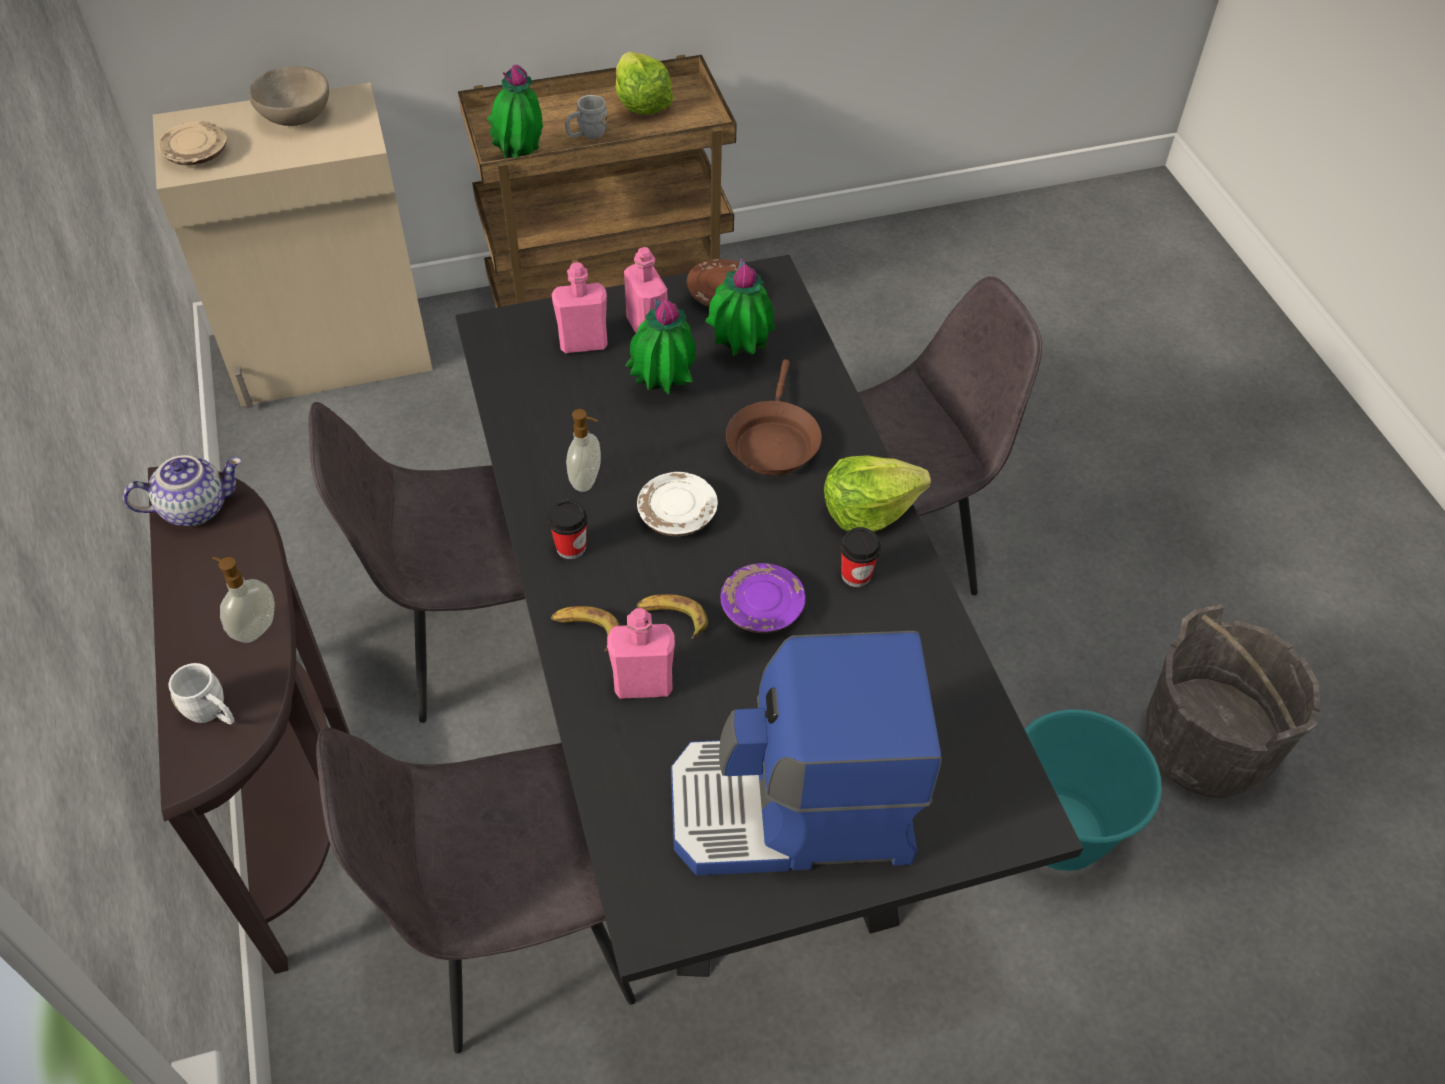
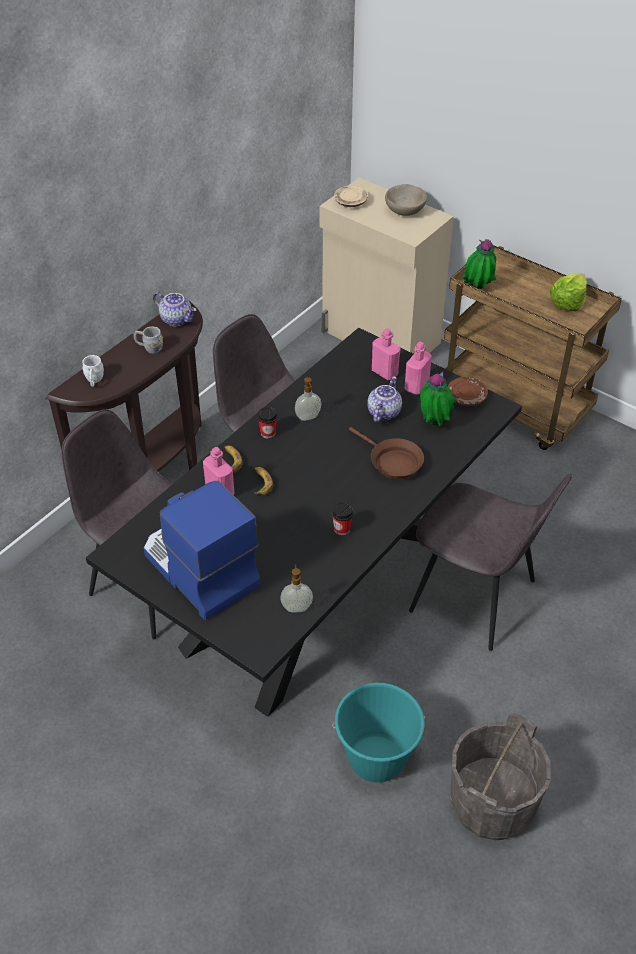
camera: 55 degrees right, 5 degrees down
(254, 628) = (138, 368): soap dispenser -> soap dispenser (296, 607)
(587, 134) = (521, 298): grey mug -> grey mug (149, 348)
(663, 392) = (383, 412): potted plant -> teapot
(677, 514) = (318, 454): white plate -> none
(761, 608) = (293, 507): purple plate -> none
(772, 441) = (392, 462): brown frying pan -> brown frying pan turned 105 degrees counterclockwise
(868, 510) = (385, 514): lettuce -> none

